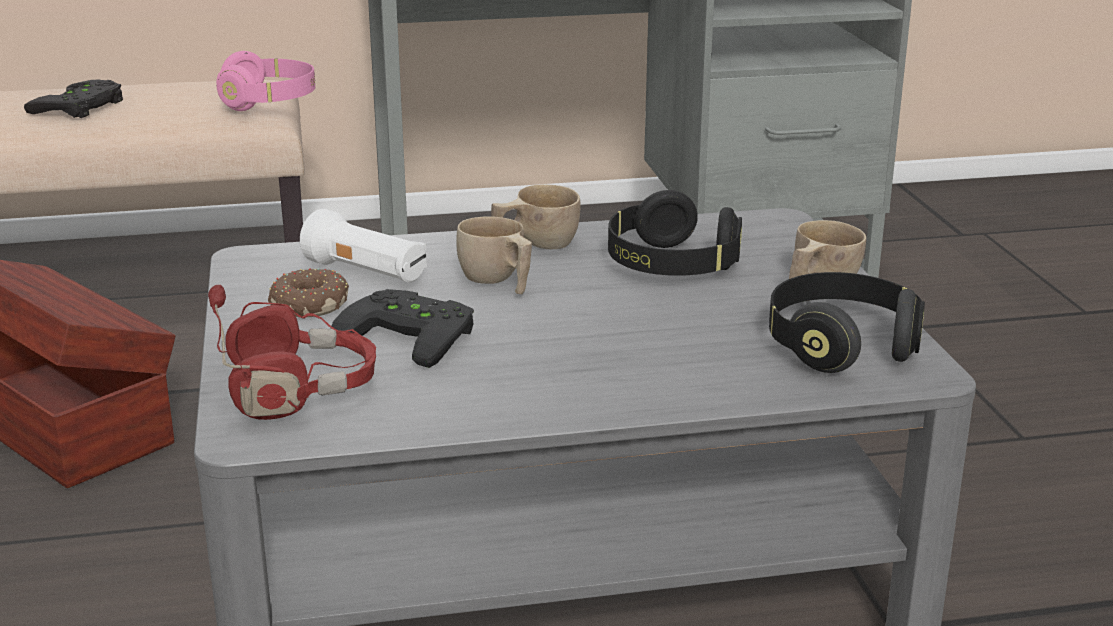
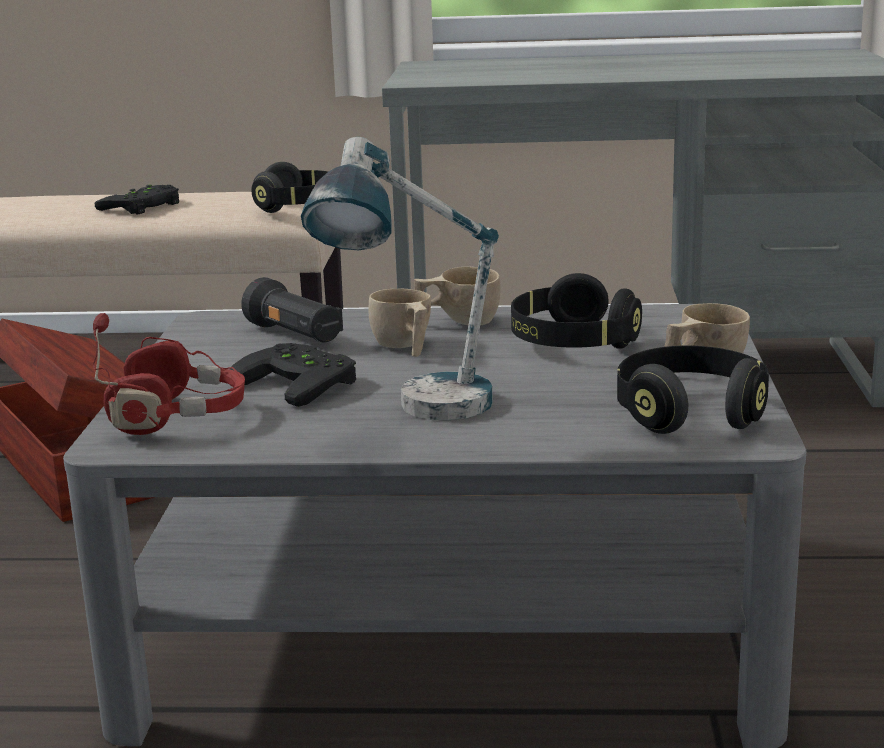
camera: 15 degrees right, 5 degrees down
(268, 102) = (299, 207): pink headphones -> black headphones
(309, 304) = (230, 355): donut -> none
(367, 274) = (295, 336): white flashlight -> black flashlight
(563, 368) = (416, 414): none -> table lamp

